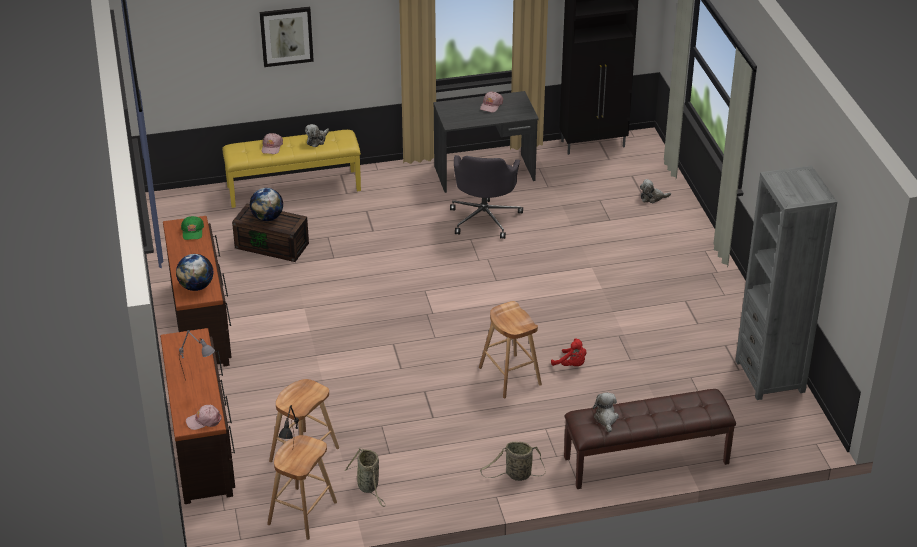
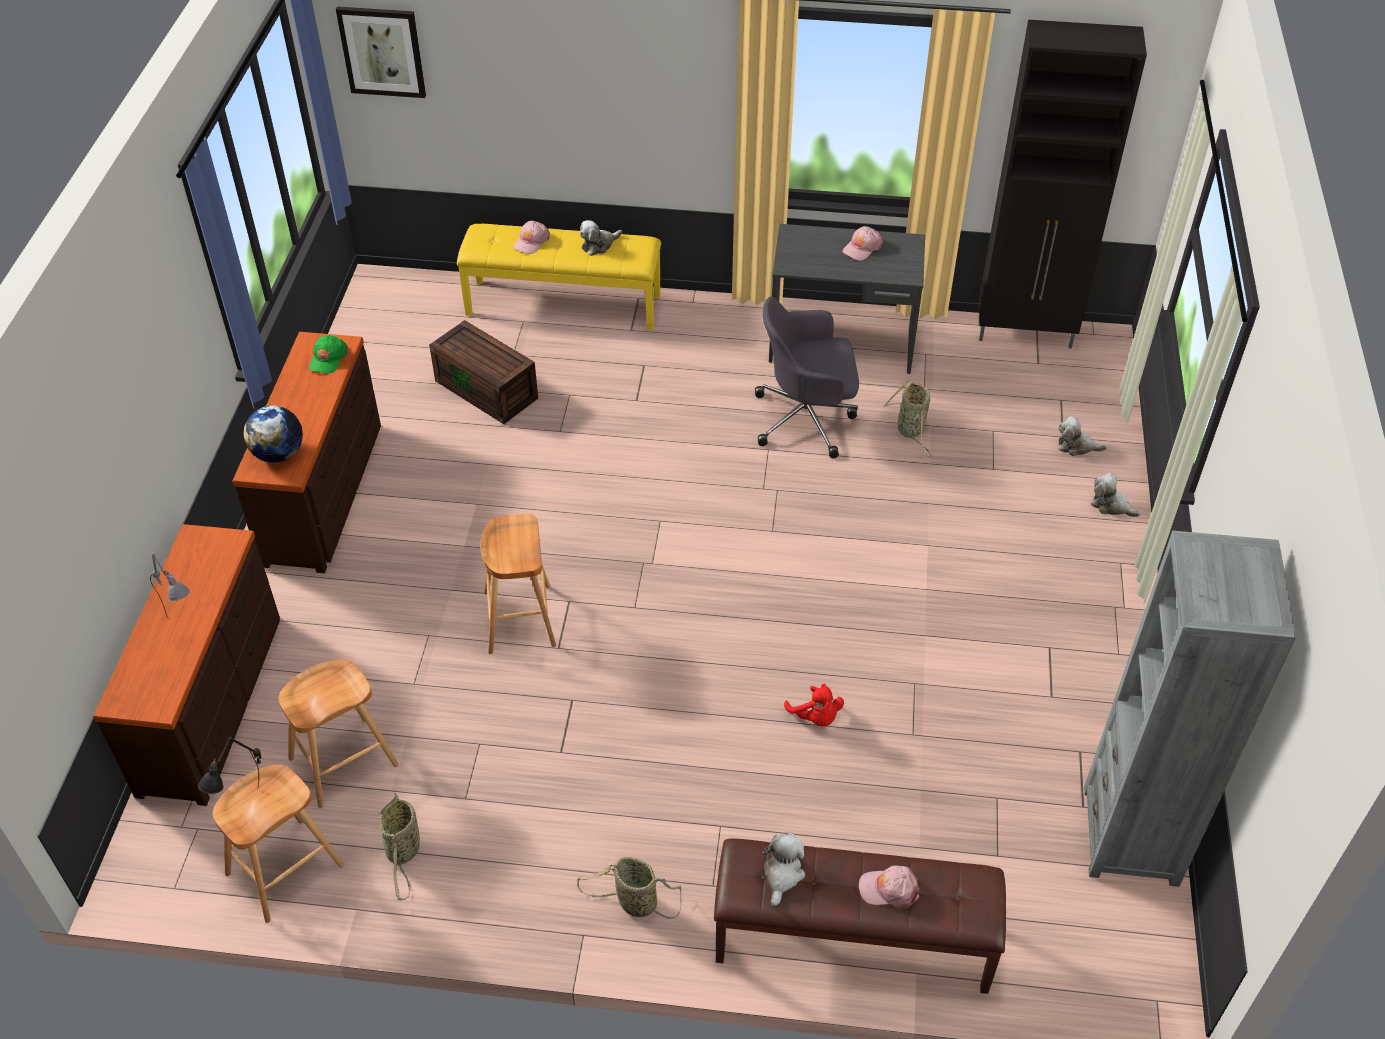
camera: 20 degrees right, 10 degrees up
(204, 420) = (150, 699): pink cap -> pink cap (889, 889)
(267, 218) = (479, 351): globe -> none
(286, 36) = (565, 81): picture -> picture (382, 51)
(485, 218) = (806, 419): grey office chair -> grey office chair turned 60 degrees clockwise
(510, 376) = (712, 710): brown stool -> brown stool (520, 619)
(551, 211) = (911, 431): none -> basket
(686, 223) = (1111, 505): none -> plush toy

